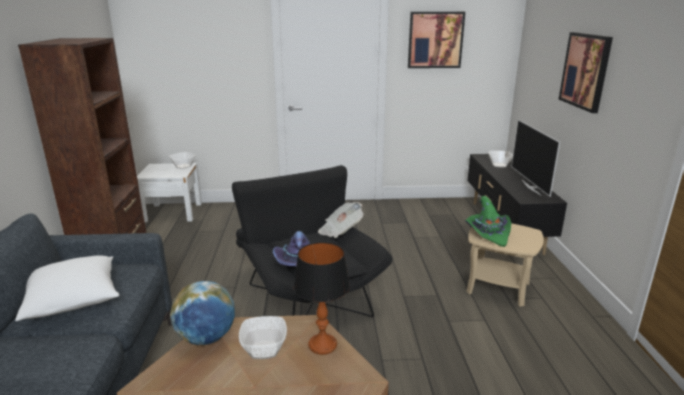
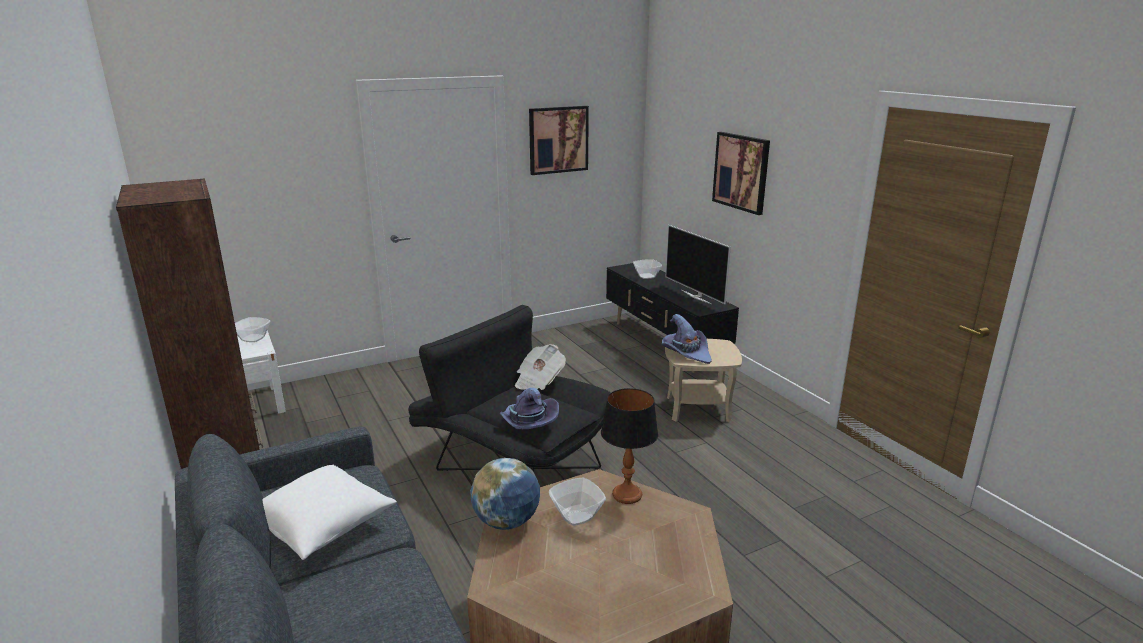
camera: 25 degrees left, 0 degrees up
(488, 233) = (686, 353): green hat -> purple hat

